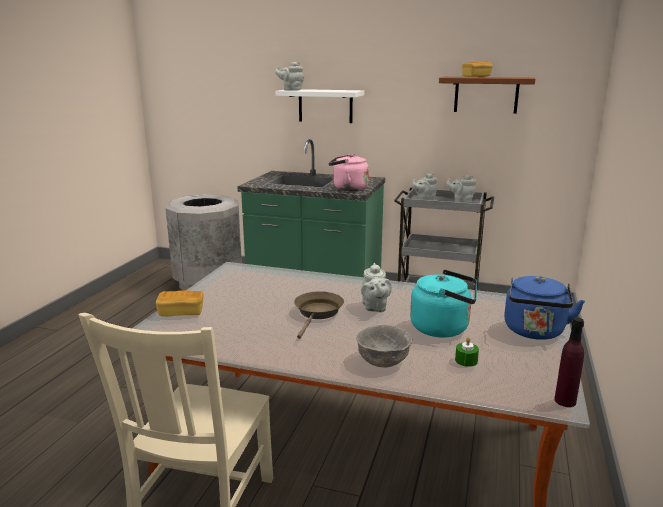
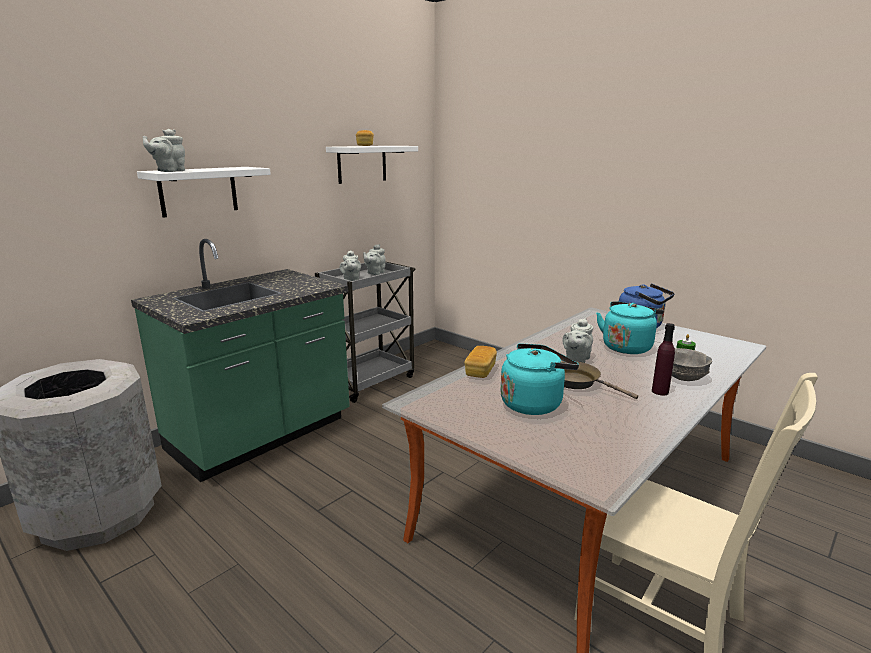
camera: 65 degrees left, 0 degrees up
(181, 313) = (542, 452): bread -> bread (480, 371)
(259, 302) = (534, 403): none -> turquoise kettle
(348, 188) = (307, 286): pink kettle -> none
(374, 308) = (576, 359): grey teapot -> grey teapot turned 105 degrees clockwise
(486, 95) = (362, 164): brown shelf -> white shelf
(565, 401) = (741, 343): purple bottle -> purple bottle (660, 391)

